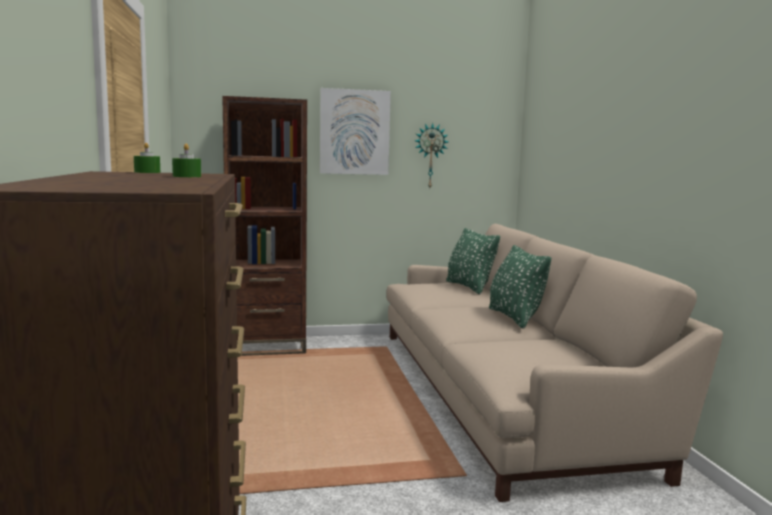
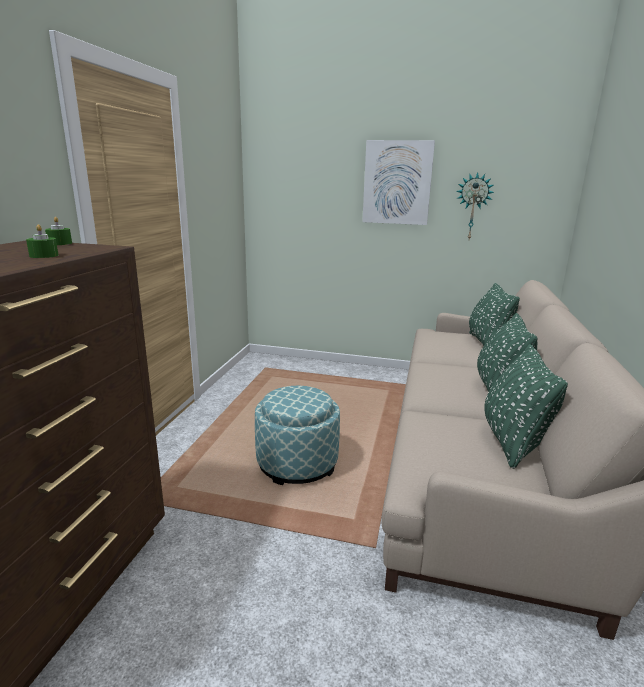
camera: 25 degrees right, 10 degrees up
(266, 347) = (307, 368): brown bookcase -> none
(334, 430) = (297, 463): none -> ottoman
(559, 348) = (512, 442): none -> green pillow

